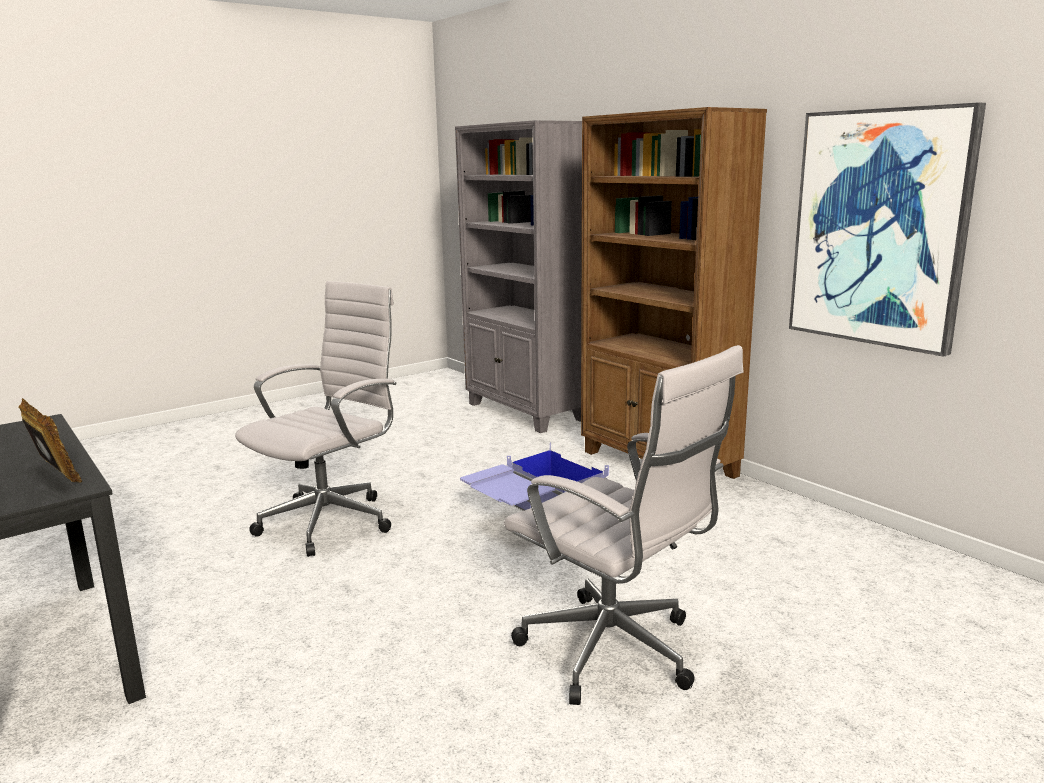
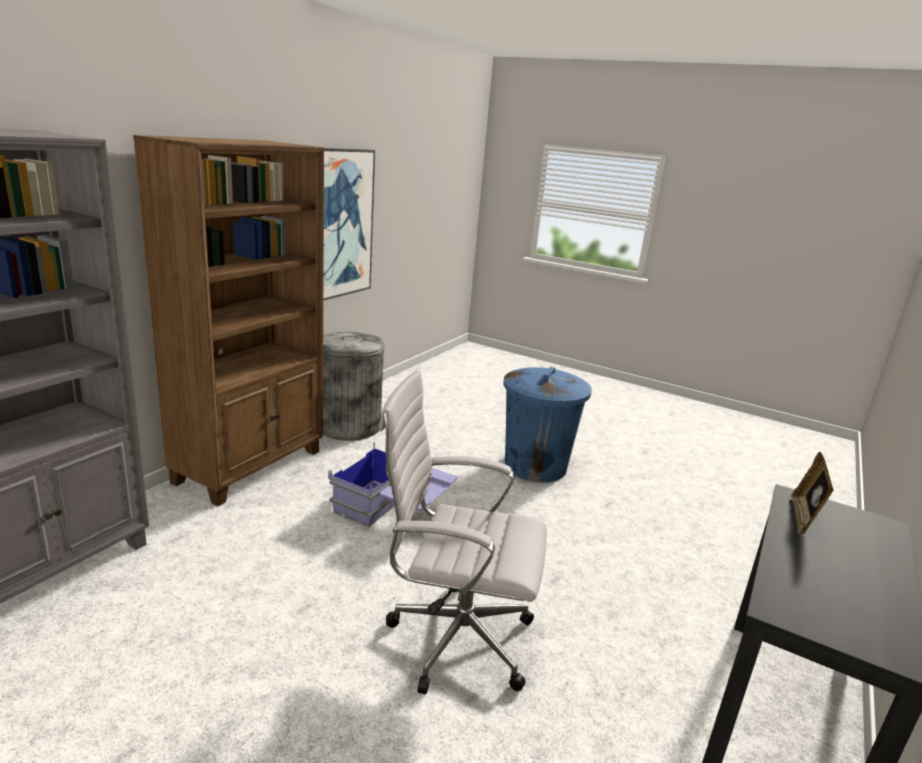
camera: 115 degrees left, 5 degrees up
(616, 653) = (535, 466): white office chair -> blue trash can
(770, 518) = (349, 426): none -> grey trash can

